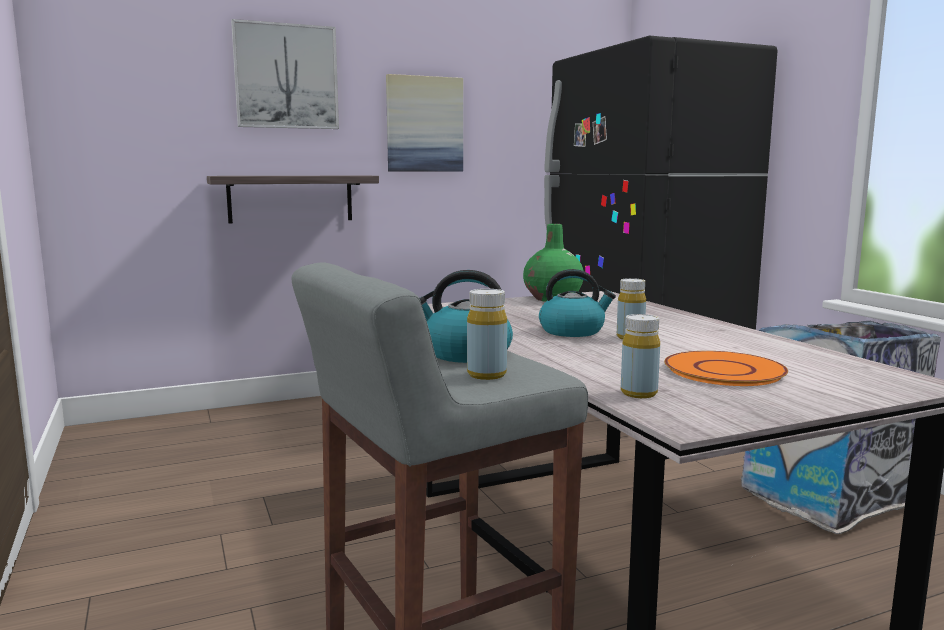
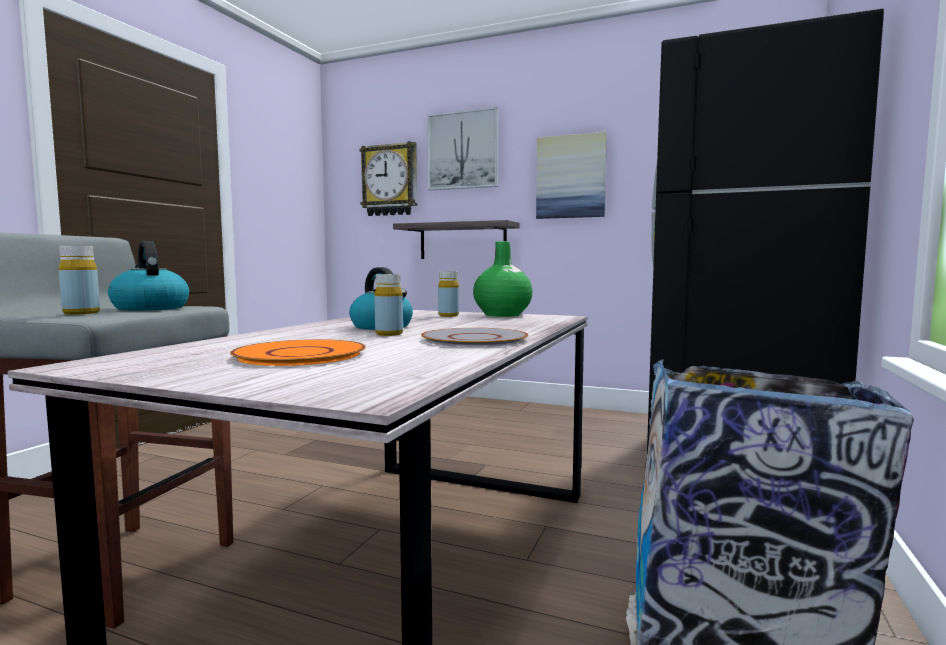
camera: 45 degrees right, 5 degrees down
(167, 107) = (390, 180): none -> wall clock
(638, 393) = (173, 351): yellow bottle -> yellow bottle (448, 315)
(707, 331) = (475, 339): none -> grey plate

